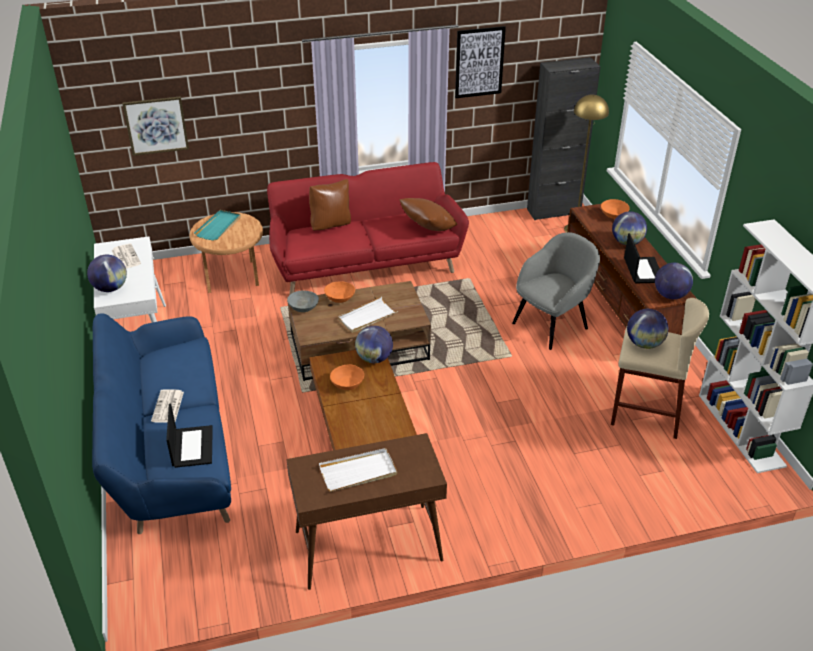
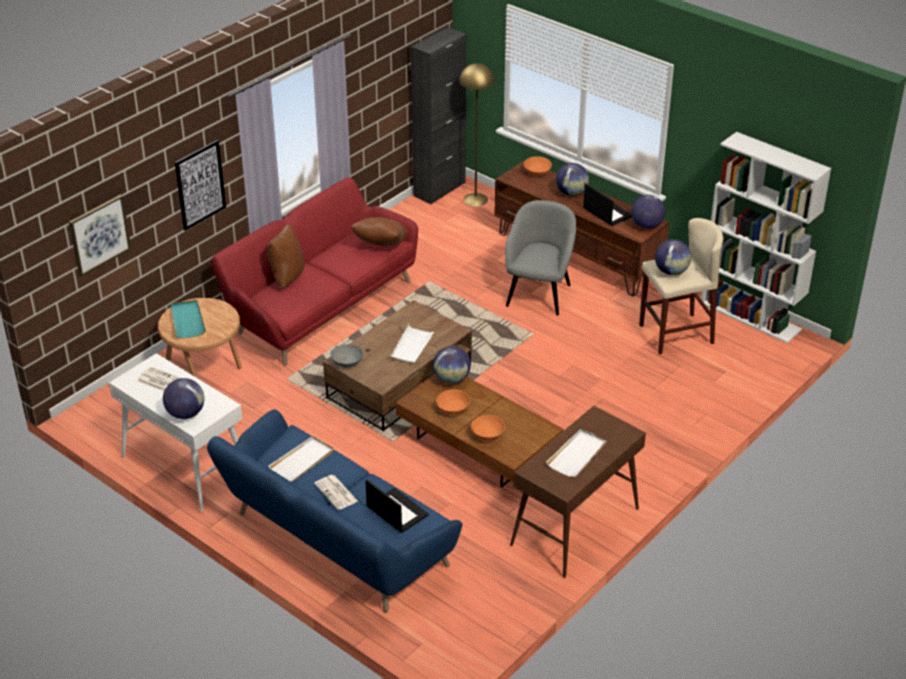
camera: 35 degrees left, 0 degrees up
(175, 368) = (302, 461): none -> white tray
(339, 299) = (370, 341): orange bowl -> orange bowl (488, 435)
(479, 62) = (363, 63): picture -> picture (200, 185)

